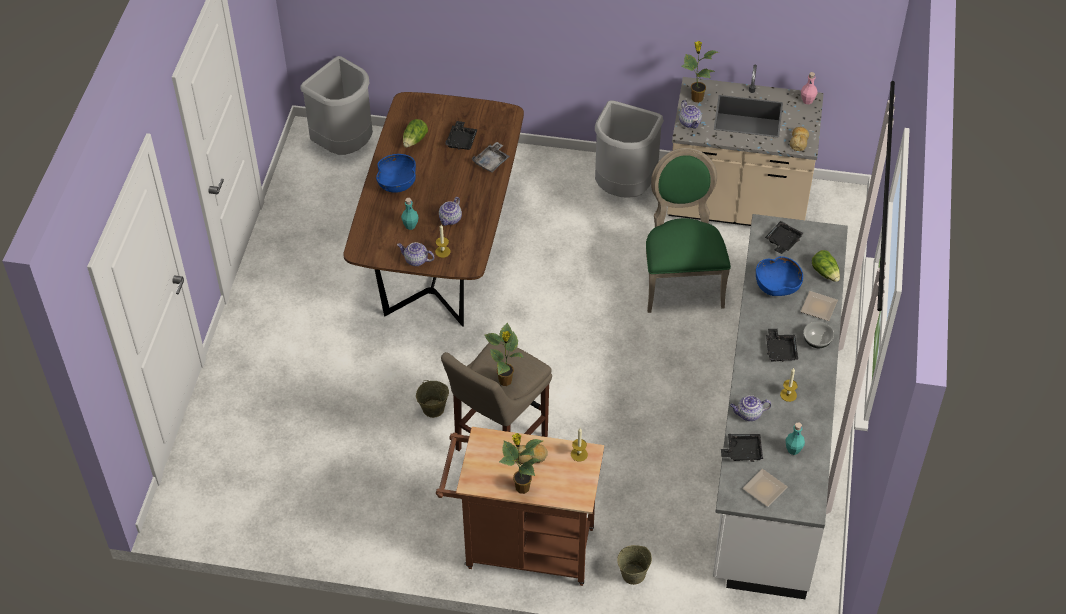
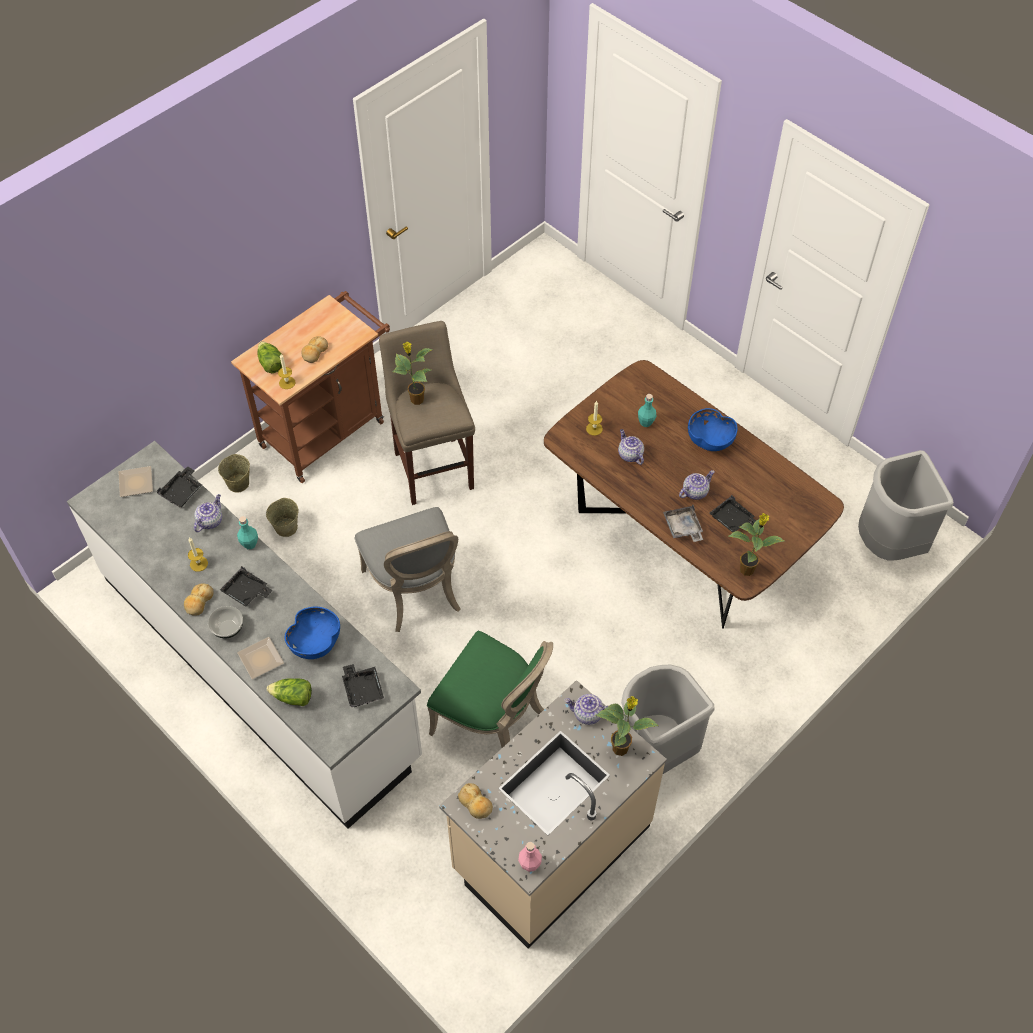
camera: 125 degrees right, 5 degrees up
(415, 140) = (760, 483): lettuce -> lettuce (270, 363)
(416, 260) = (599, 405): teapot -> teapot (695, 491)
(433, 409) = (507, 444): beige bucket -> beige bucket (286, 527)
(521, 487) = (294, 332): potted plant -> potted plant (747, 569)
(623, 384) = (416, 592): none -> grey chair
(793, 450) = (147, 528): turquoise bottle -> turquoise bottle (250, 544)
(816, 372) = (199, 602): none -> bread

